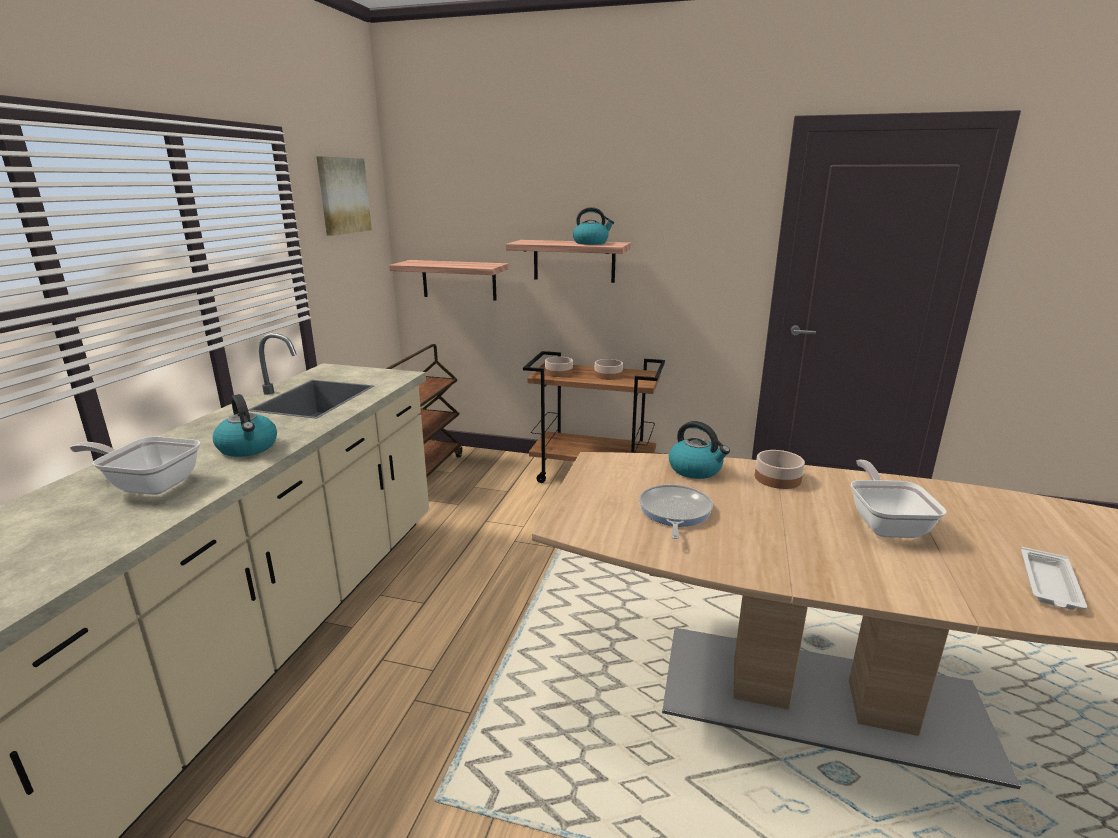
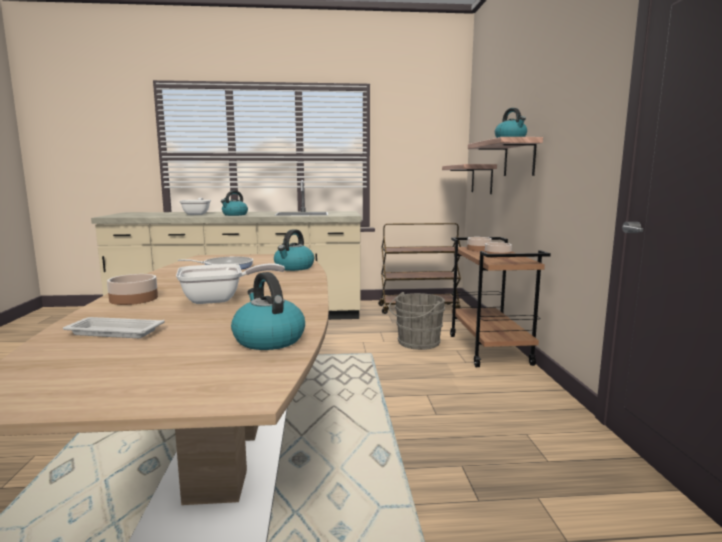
camera: 70 degrees right, 10 degrees down
(343, 195) = (418, 121): picture -> none
(545, 507) = (416, 343): none -> grey bucket
(778, 478) = (292, 280): bowl -> bowl (134, 299)
(1022, 508) = (268, 339): none -> kettle

